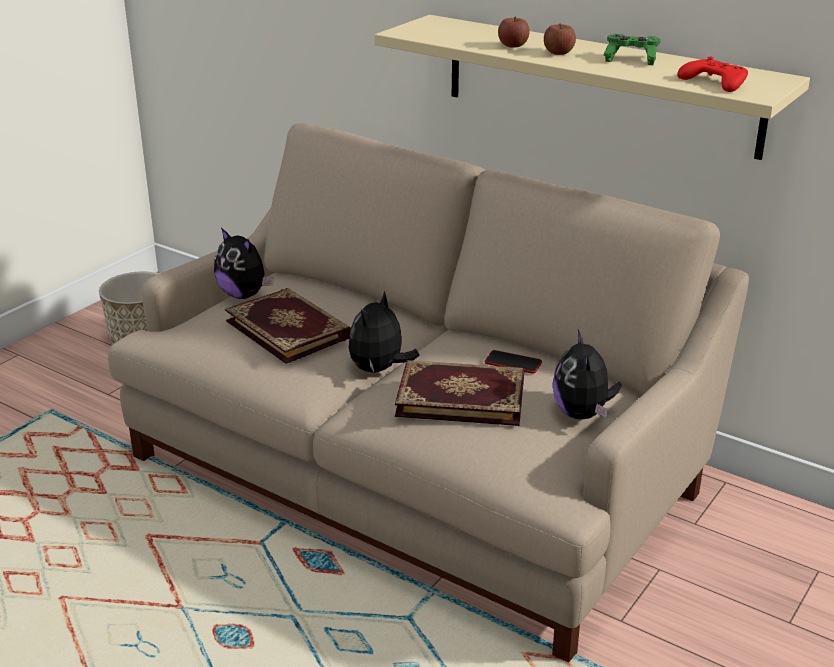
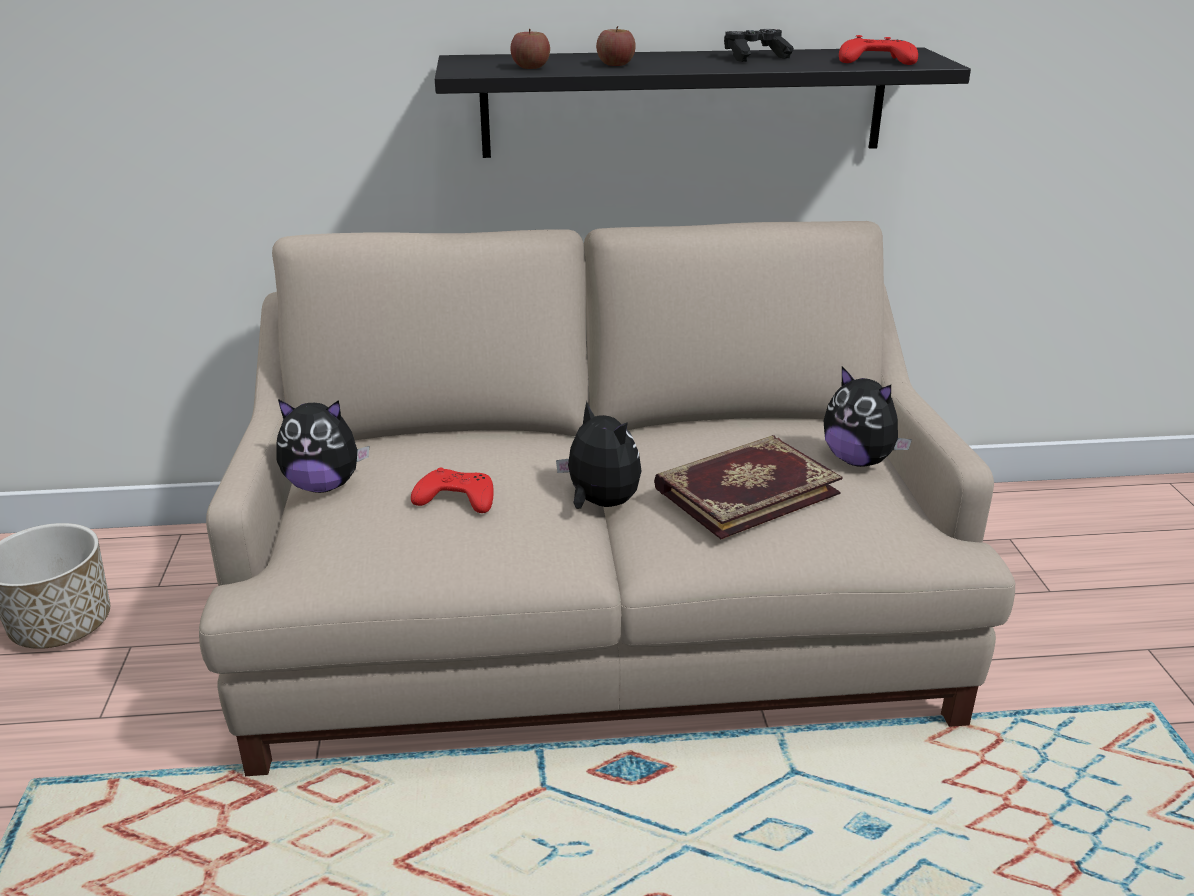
camera: 40 degrees left, 0 degrees up
(289, 329) = (456, 498): book -> red game controller
(379, 369) = (600, 503): plush toy -> plush toy turned 150 degrees clockwise
(513, 363) = (734, 438): phone -> none
(558, 52) = (677, 62): apple -> apple (530, 67)
(599, 84) = (684, 102): beige shelf -> black shelf
(631, 59) = (755, 57): green game controller -> black game controller

